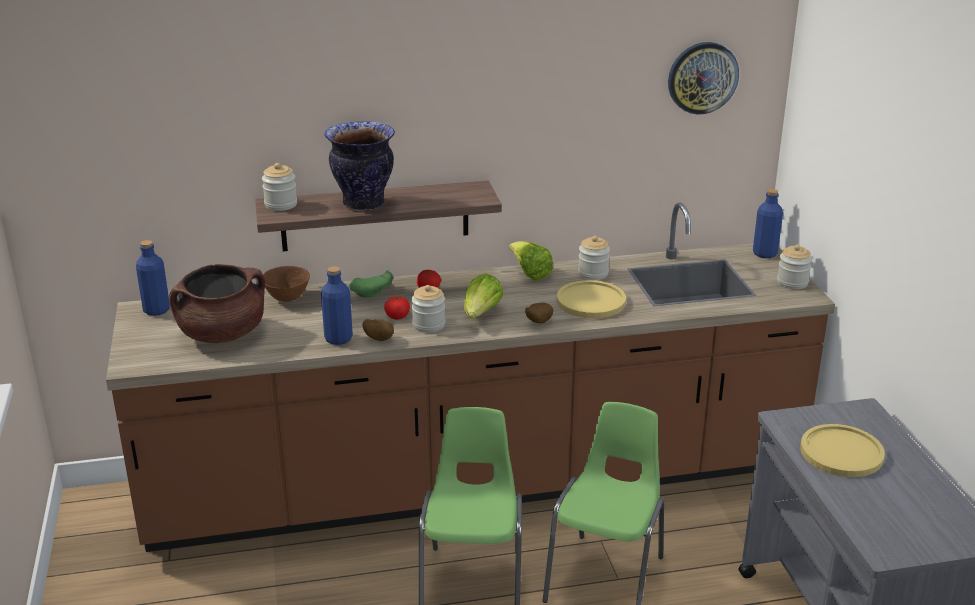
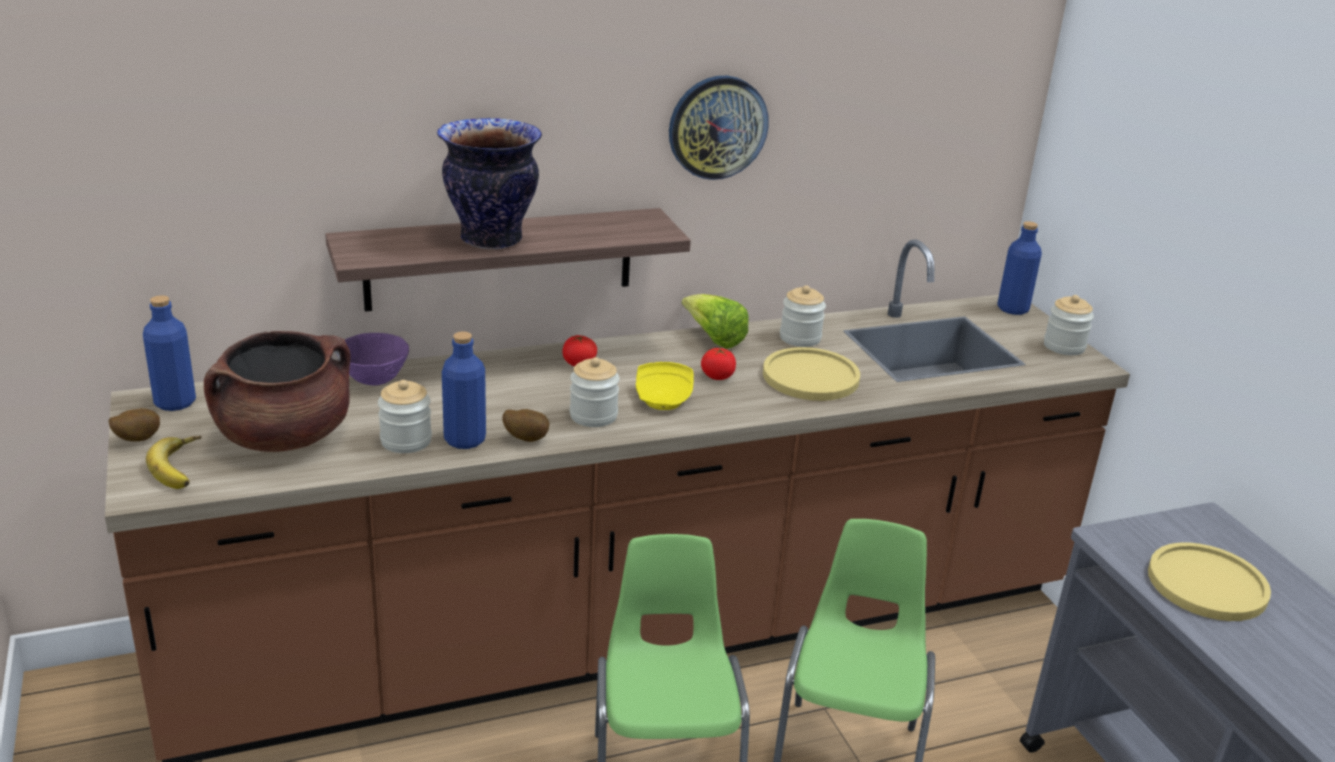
camera: 10 degrees left, 0 degrees up
(156, 351) = (183, 467): none -> banana
(281, 204) = (367, 241): jar -> jar (406, 441)
(287, 298) = (375, 380): brown bowl -> purple bowl
(372, 292) = (499, 369): green plate -> none
(397, 316) = (544, 404): tomato -> tomato (717, 376)
(481, 314) = (664, 398): lettuce -> yellow plate
(538, 322) = (747, 408): potato -> potato (136, 440)
(702, 77) = (947, 68): wall clock -> wall clock (717, 127)

